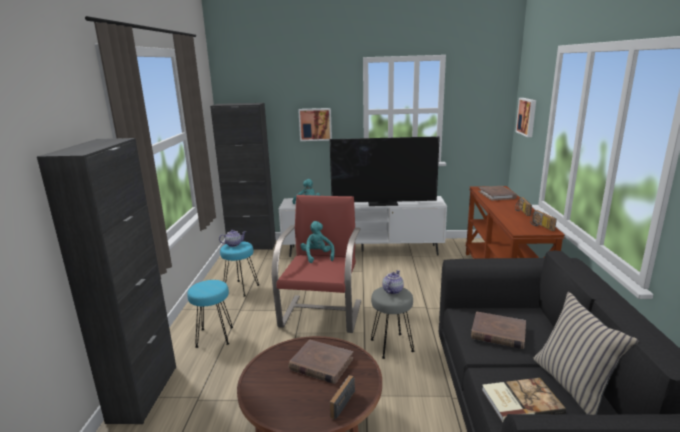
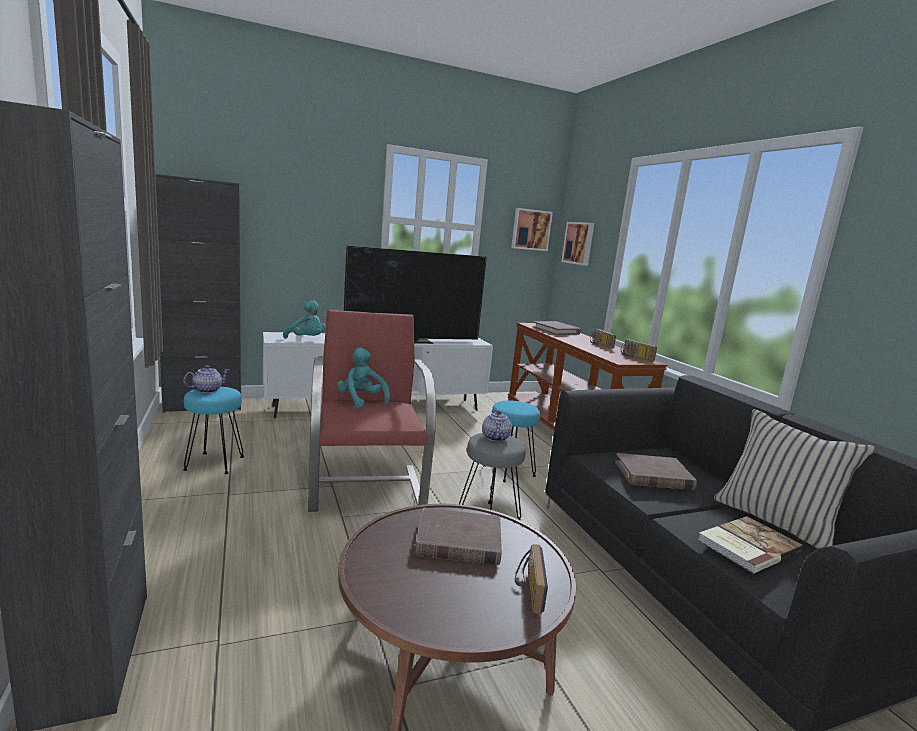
camera: 25 degrees left, 5 degrees down
(214, 337) = (200, 538): turquoise stool -> turquoise stool (508, 471)
(315, 124) = (315, 228): picture -> picture (530, 229)

